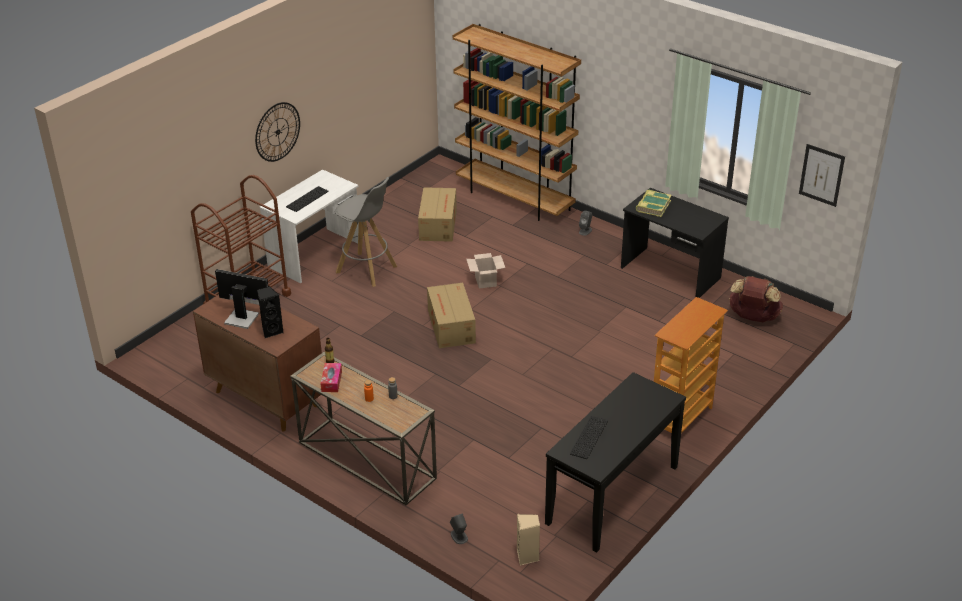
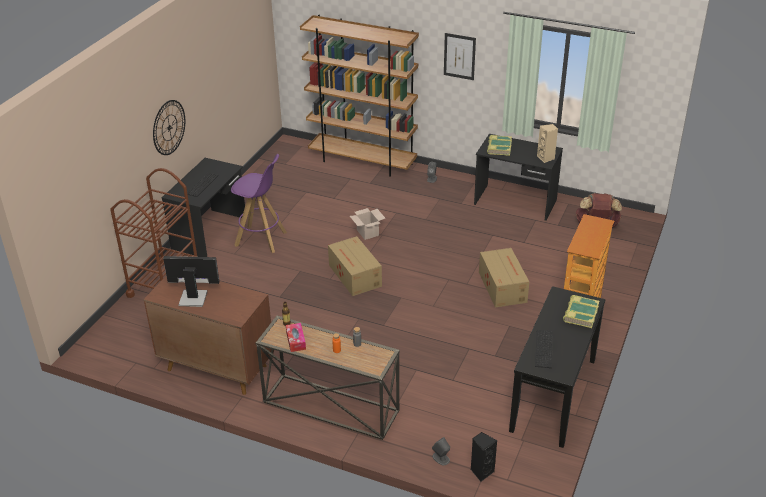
camera: 15 degrees left, 0 degrees up
(271, 330) = (226, 304): black speaker -> black speaker (481, 471)
(315, 255) = (210, 234): white desk -> black desk
(367, 269) = (261, 239): grey stool -> purple stool
(438, 224) = (307, 192): cardboard box -> cardboard box (502, 286)
(527, 556) = (507, 464): beige speaker -> beige speaker (546, 158)
(649, 408) = (580, 314): none -> book
(821, 175) = (643, 101): picture -> picture (459, 56)

